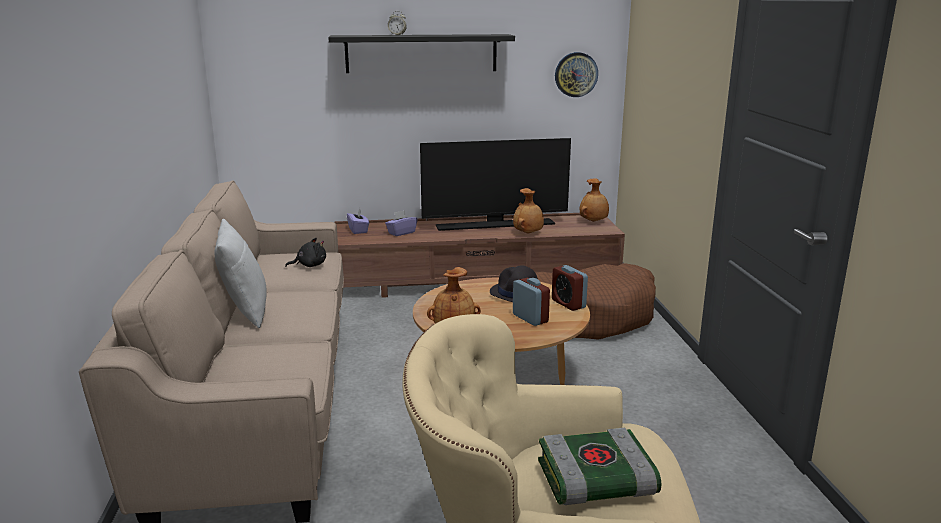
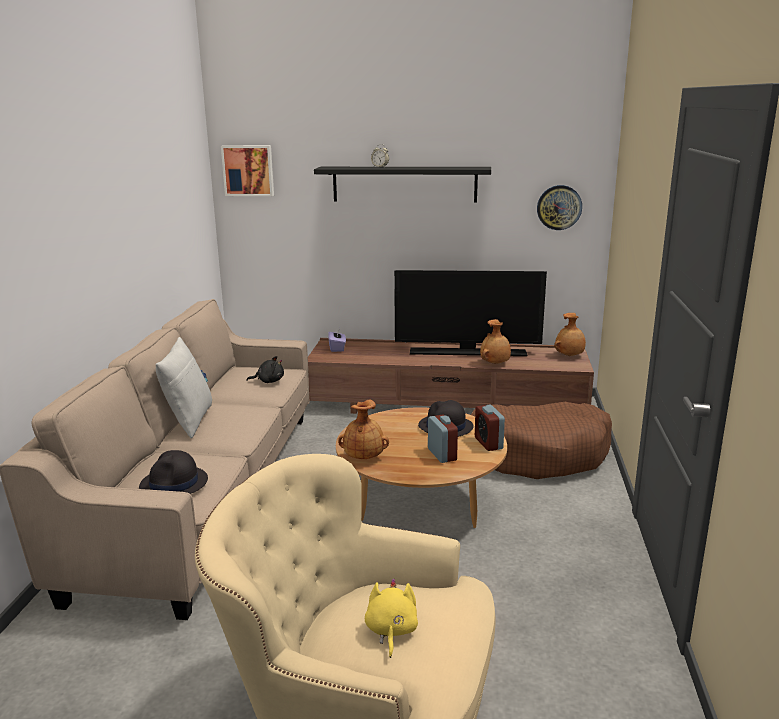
camera: 15 degrees right, 0 degrees up
(248, 40) = (248, 170): none -> picture
(269, 374) = (174, 484): none -> black hat
(401, 233) = (374, 354): purple tissue box -> none
(595, 481) = (391, 631): book -> yellow plush toy

